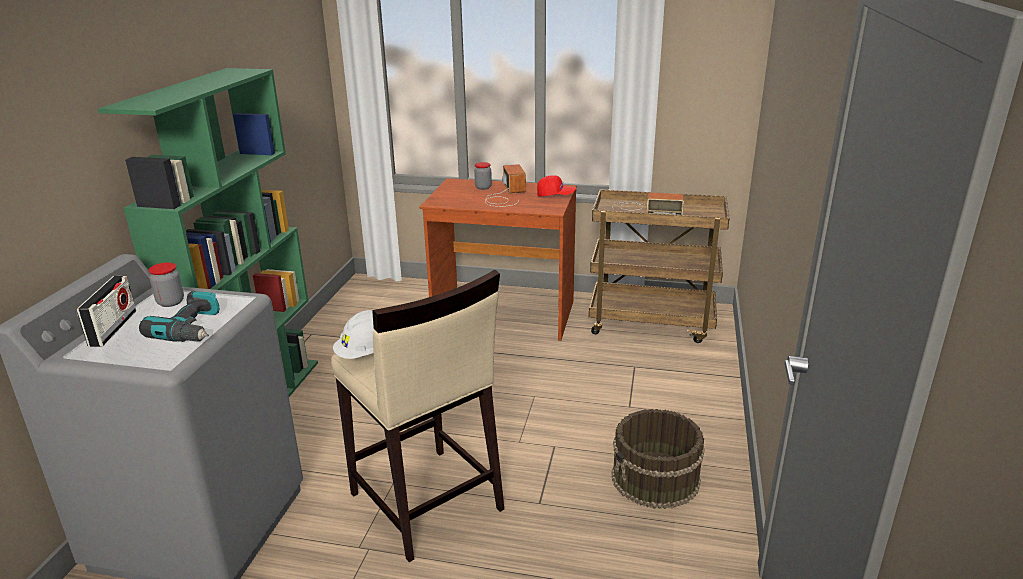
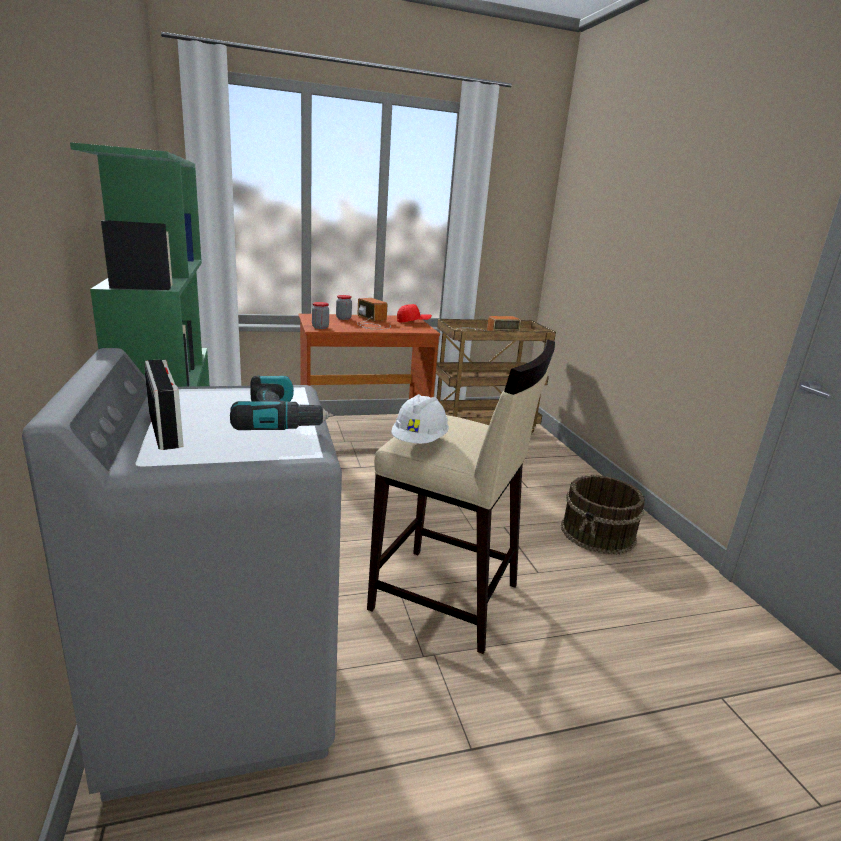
camera: 30 degrees left, 5 degrees down
(170, 302) = (204, 399): jar -> jar (320, 327)

